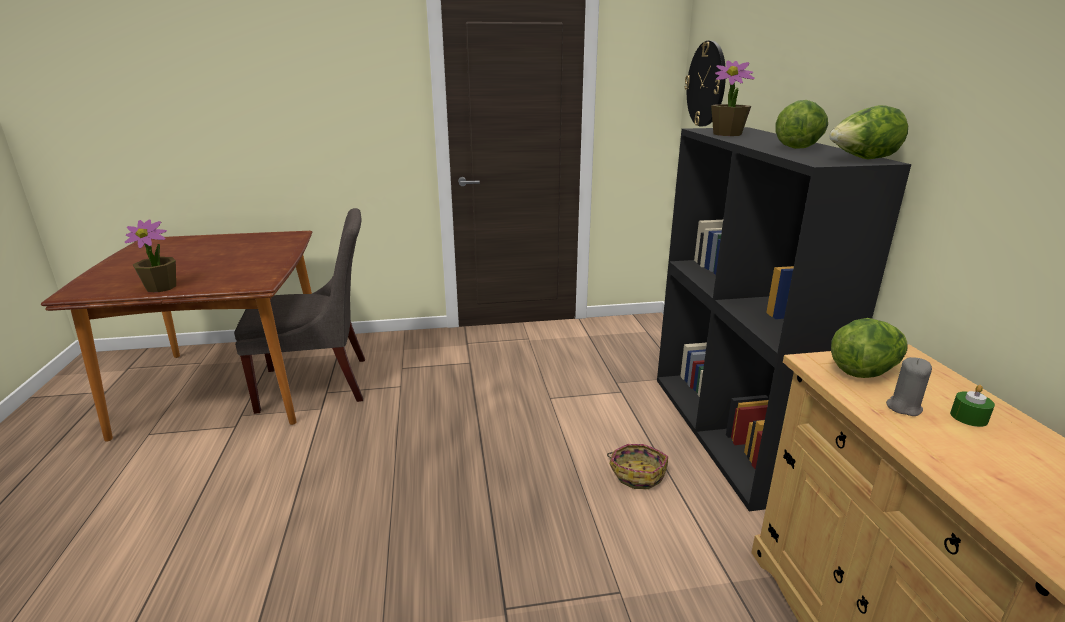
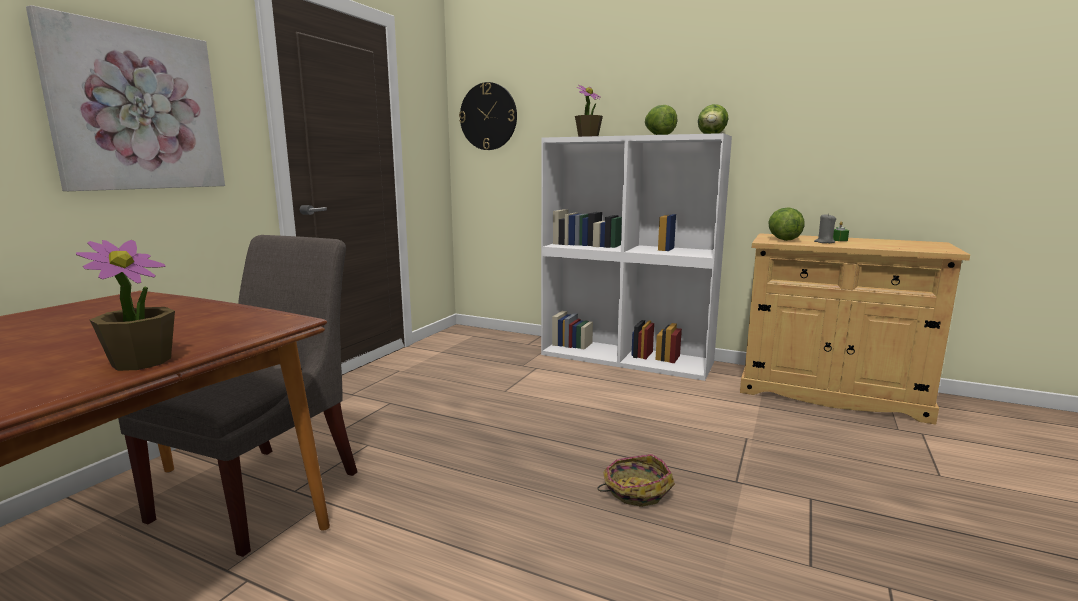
camera: 55 degrees left, 10 degrees down
(324, 107) = (136, 110): none -> picture
(637, 473) = (636, 395): basket -> basket (635, 490)
(730, 432) = (627, 358): black bookcase -> white bookcase

